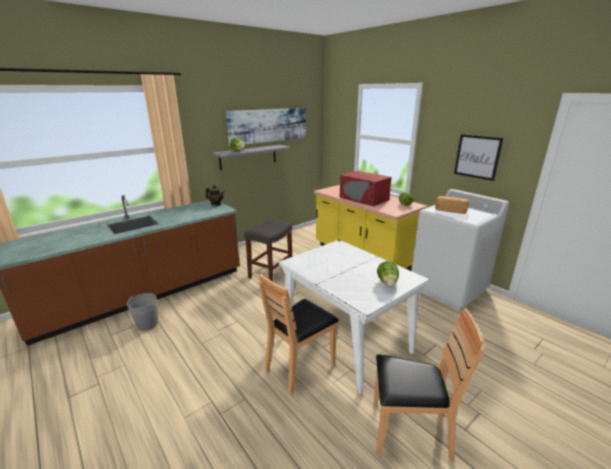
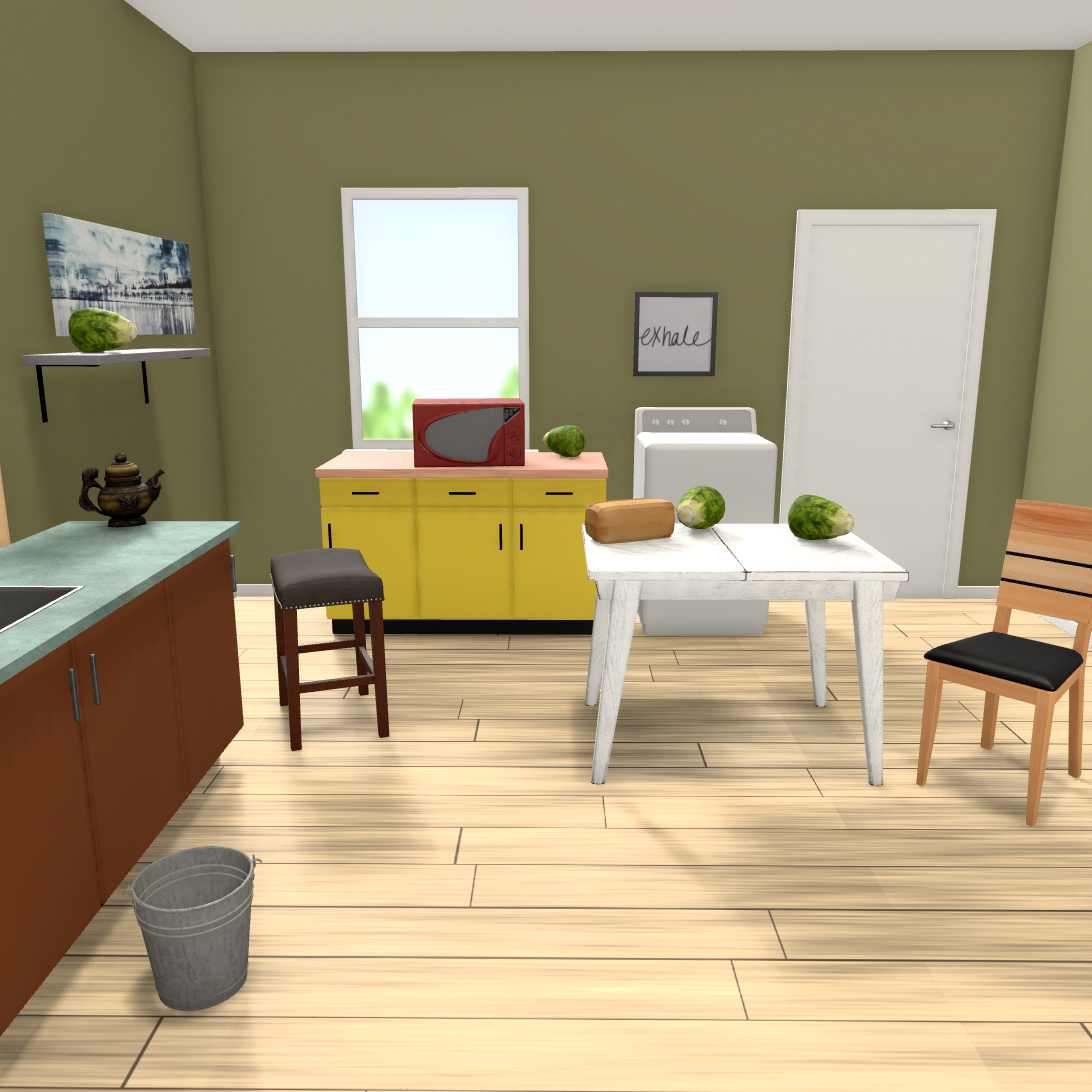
camera: 50 degrees left, 10 degrees down
(300, 366) = (736, 810): brown chair -> none
(362, 258) = (697, 530): none -> lettuce
(451, 210) = (689, 437): bread -> bread (628, 538)

